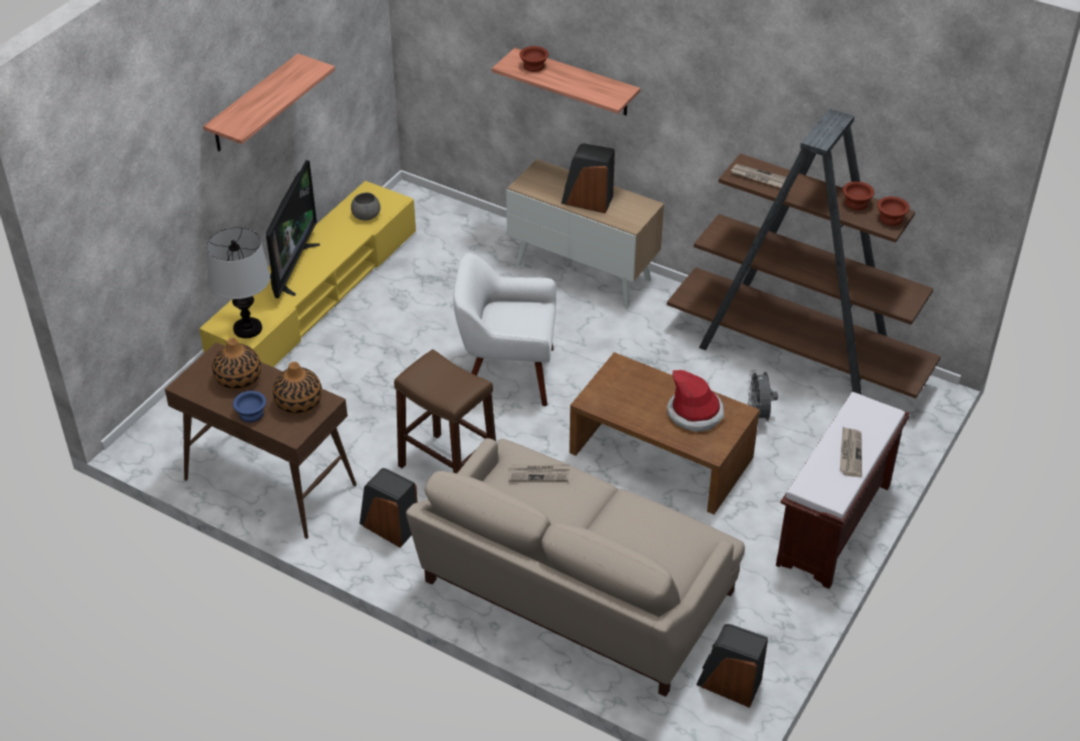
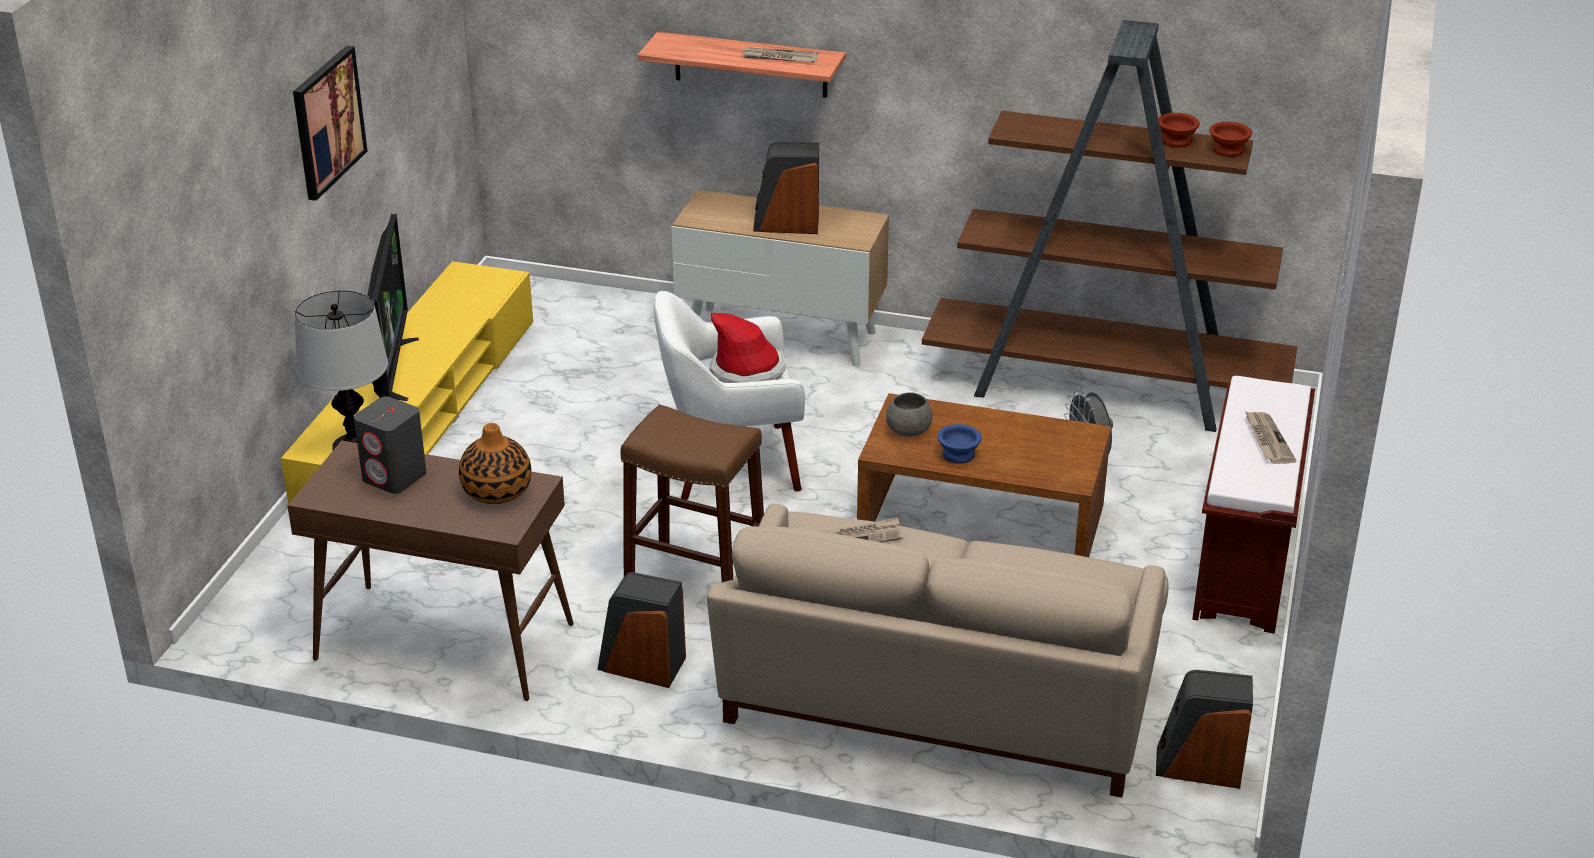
camera: 15 degrees left, 10 degrees down
(239, 379) = (395, 477): vase -> grey speaker
(250, 413) = (430, 514): blue bowl -> blue bowl (957, 454)
(254, 104) = (327, 122): shelf -> picture
(365, 215) = (470, 298): grey bowl -> grey bowl (907, 430)
(533, 66) = (692, 46): brown bowl -> none
(695, 413) = (1030, 443): hat -> hat (747, 372)
(759, 178) = (1040, 131): newspaper -> newspaper (779, 58)

